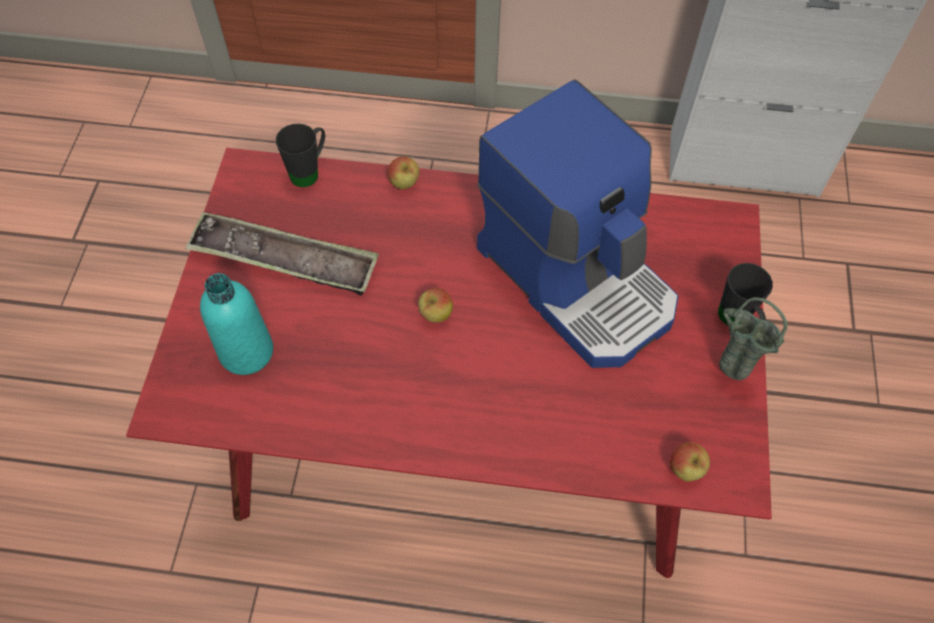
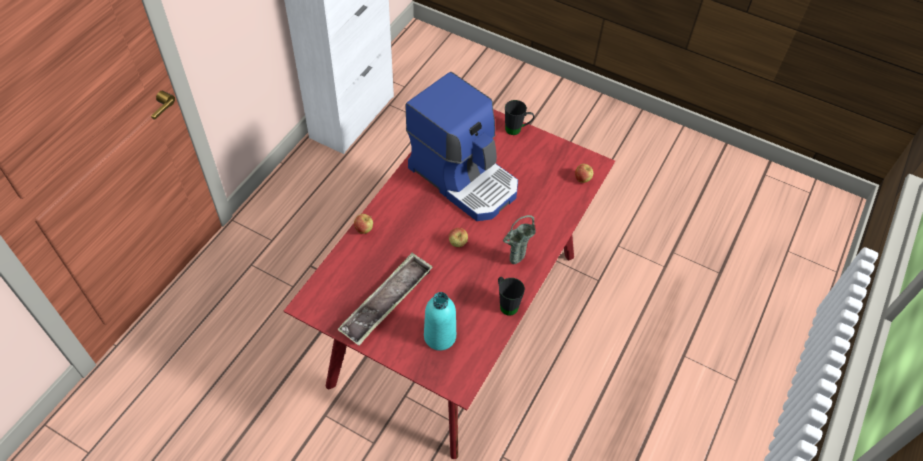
camera: 70 degrees left, 5 degrees down
(310, 171) = (328, 272): black mug -> black mug (506, 303)
(578, 278) = (464, 178): coffee machine -> coffee machine turned 60 degrees clockwise
(726, 373) = (542, 145): green vase -> green vase (515, 263)

